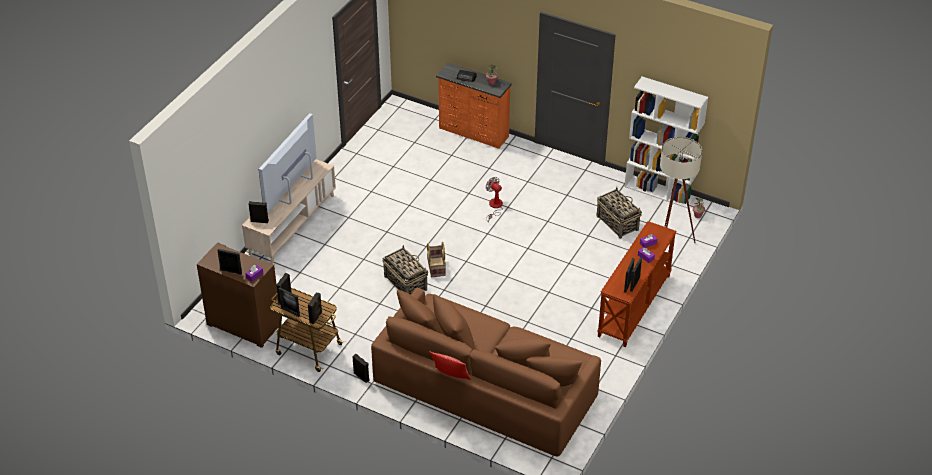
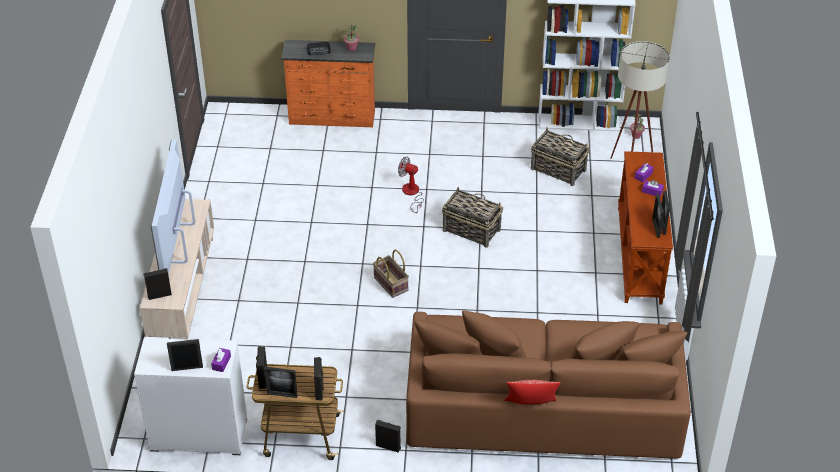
camera: 25 degrees left, 0 degrees up
(243, 325) = (198, 435): brown cabinet -> white cabinet
(405, 282) = (366, 314): basket -> basket (471, 230)

